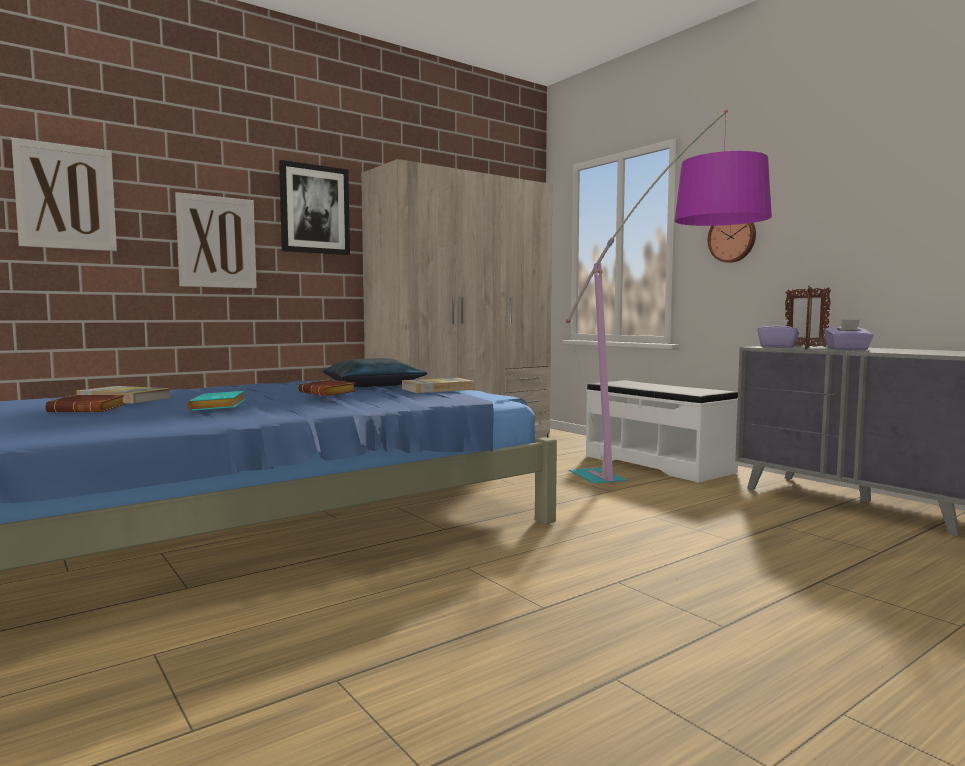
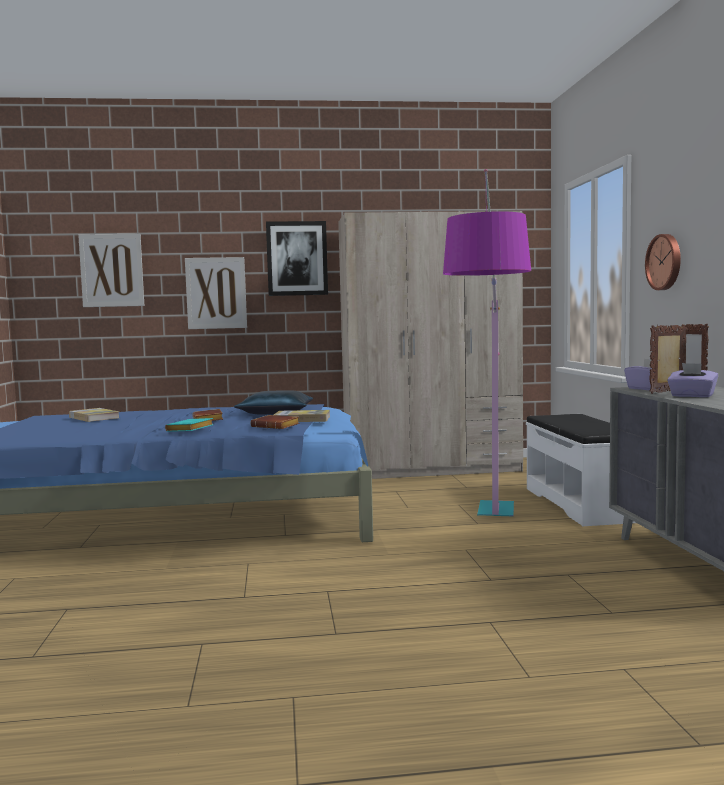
camera: 30 degrees right, 0 degrees up
(89, 410) = (56, 425): brown book -> brown book (277, 426)
(219, 407) = (112, 428): turquoise book -> turquoise book (190, 430)

